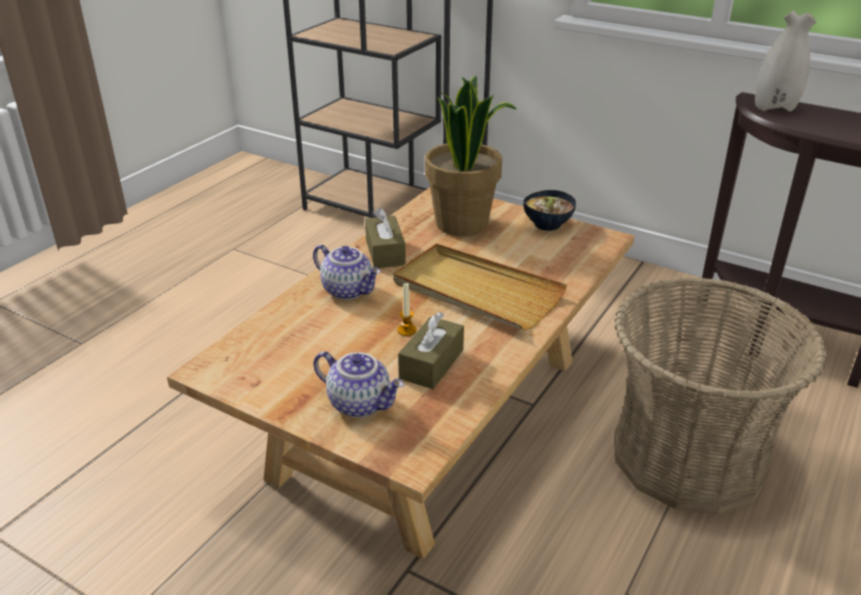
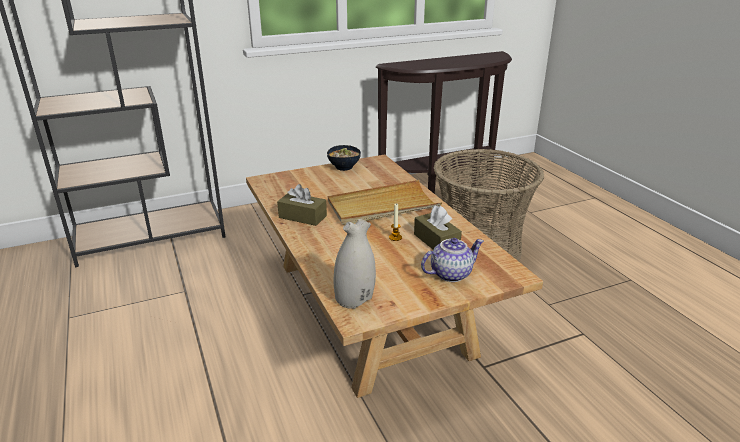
camera: 55 degrees left, 5 degrees down
(349, 290) = (329, 241): teapot -> none
(463, 224) = (307, 186): potted plant -> none
(775, 107) = (405, 65): white vase -> white vase (354, 298)

